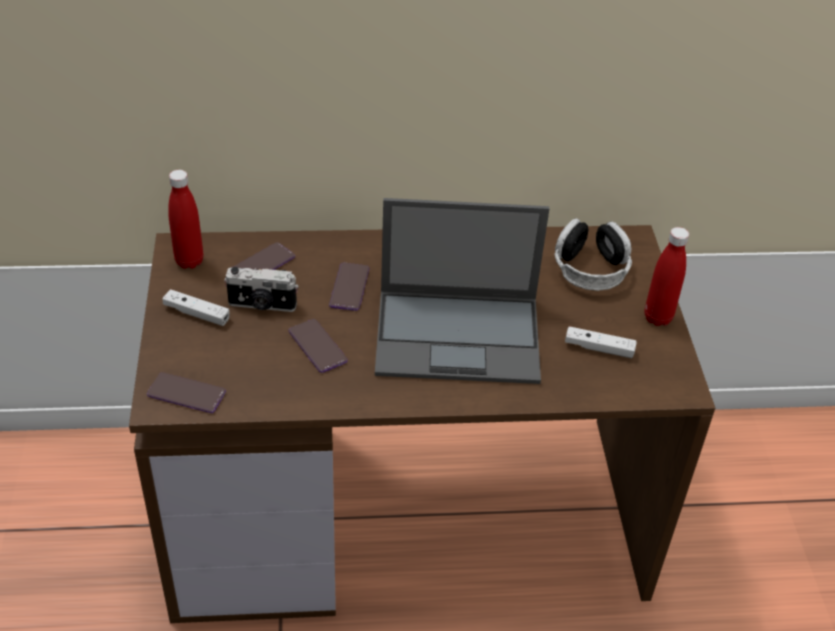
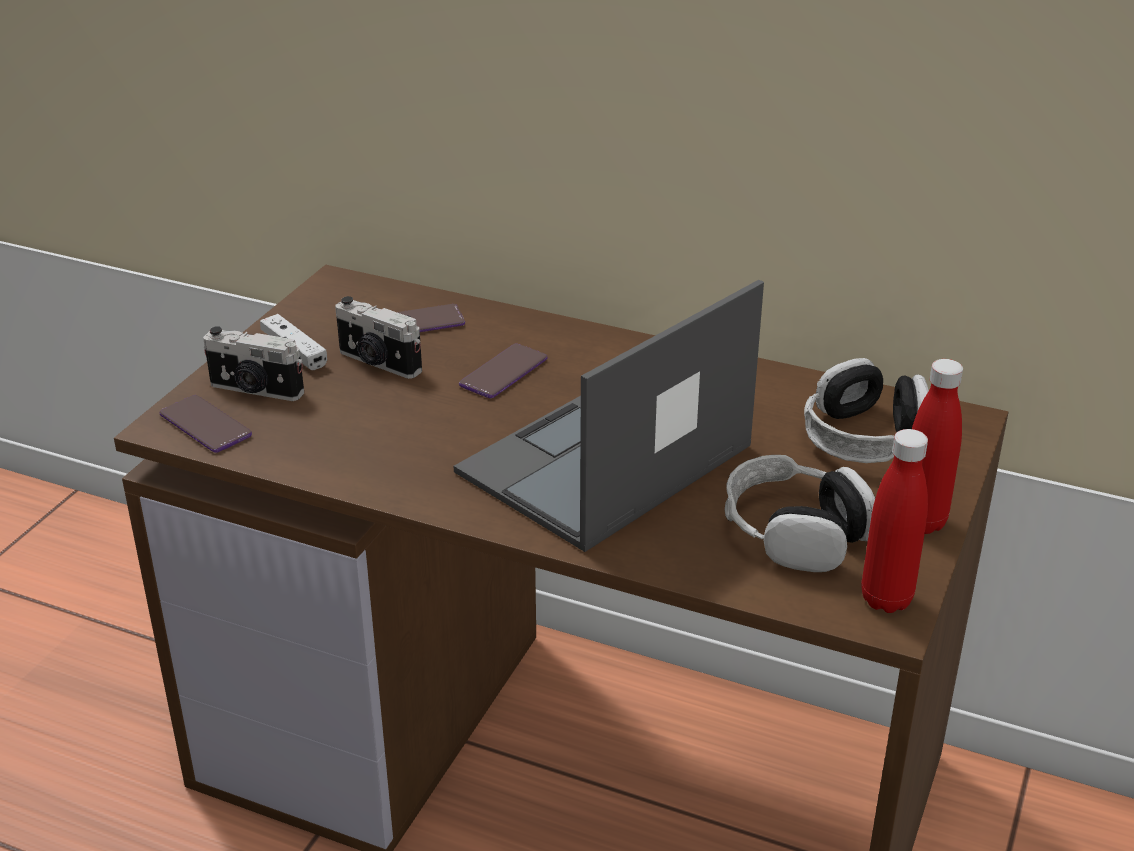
camera: 30 degrees right, 10 degrees down
(189, 261) = (335, 299): red bottle -> red bottle (886, 599)
(197, 354) = (255, 390): none -> camera
(317, 346) = (405, 422): phone -> none
(460, 336) = (603, 462): laptop -> laptop turned 105 degrees clockwise
(599, 348) = (795, 532): white game controller -> headphones

